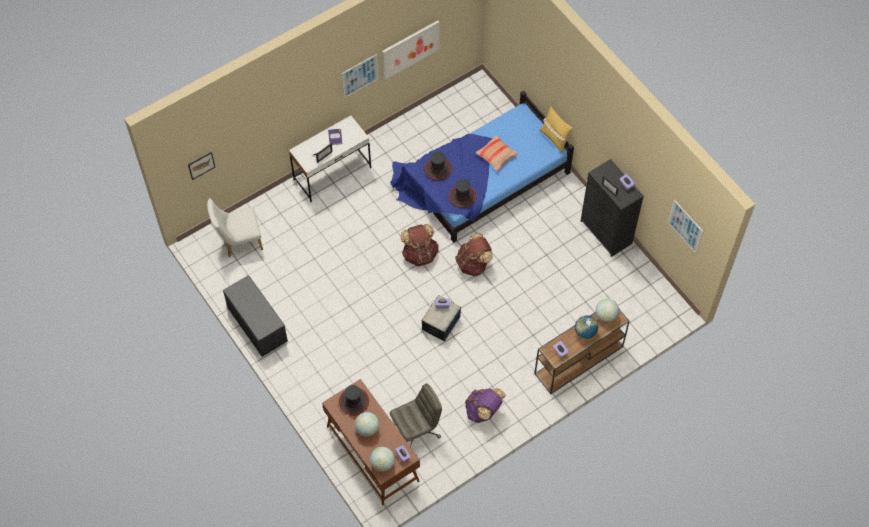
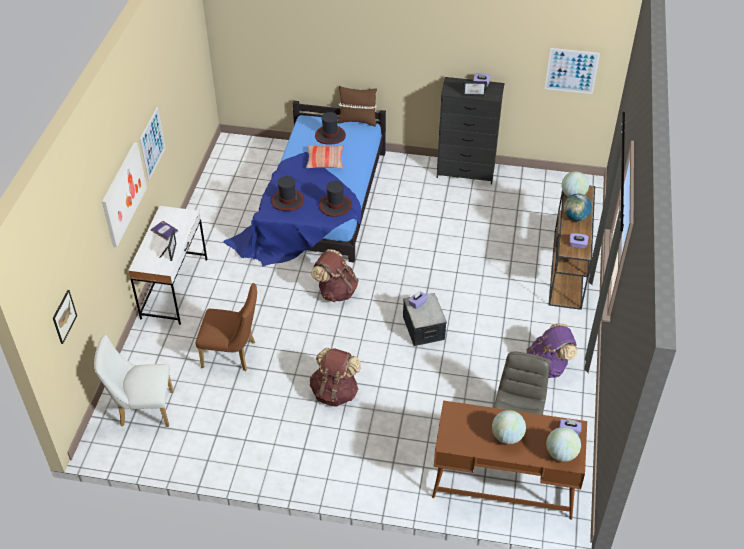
camera: 45 degrees left, 15 degrees down
(239, 241) = (142, 409): white chair -> white chair turned 60 degrees clockwise
(256, 324) = (249, 466): grey bench -> none
(318, 247) = (233, 355): none -> brown chair
(353, 401) = (463, 424): hat -> hat (330, 135)
(410, 49) = (176, 100): picture -> picture (123, 194)
(473, 264) = (391, 265): brown backpack -> brown backpack (335, 392)
(554, 138) = (357, 121): yellow pillow -> brown pillow

